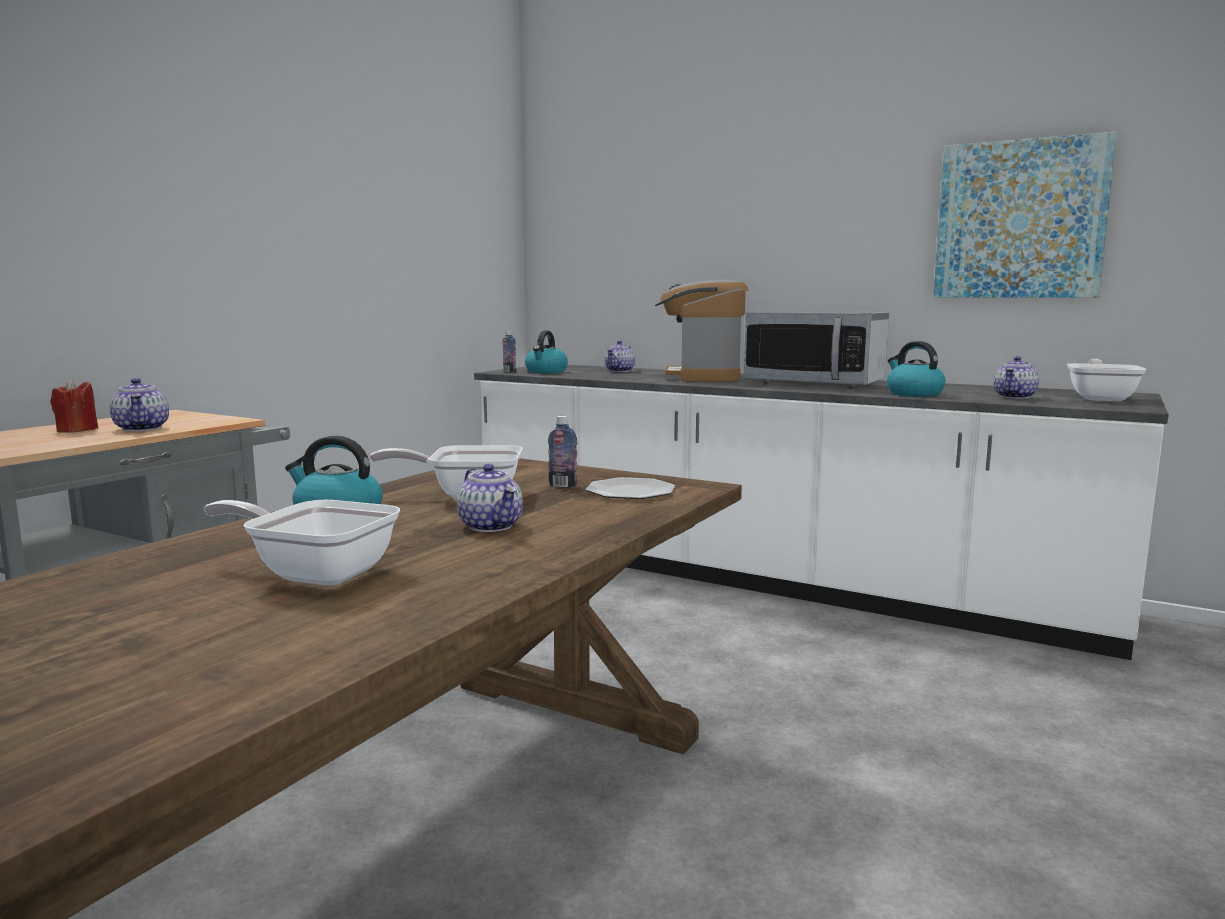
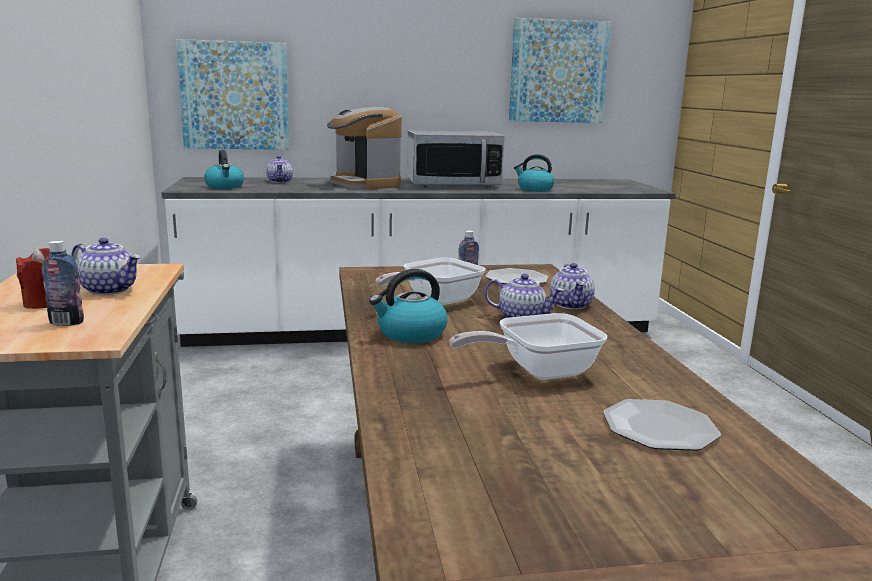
camera: 40 degrees left, 5 degrees up
(214, 655) = (659, 428): none -> plate
(509, 371) = (192, 189): bottle -> bottle (66, 322)
(599, 274) = (235, 96): none -> picture
(1015, 397) = (585, 187): teapot -> teapot (571, 305)
(1101, 398) = (620, 185): frying pan -> none

